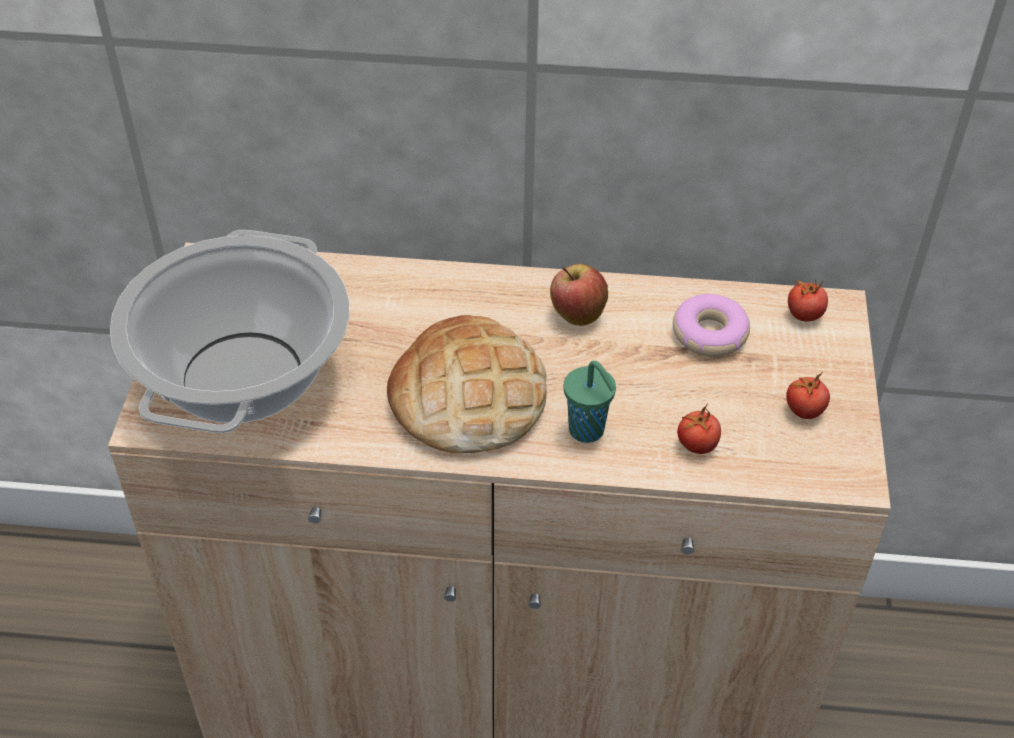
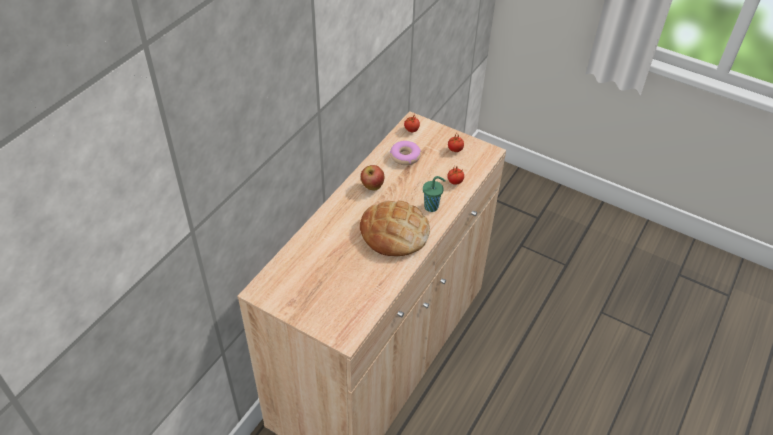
camera: 65 degrees left, 0 degrees up
(243, 377) = (339, 299): cooking pot -> none

